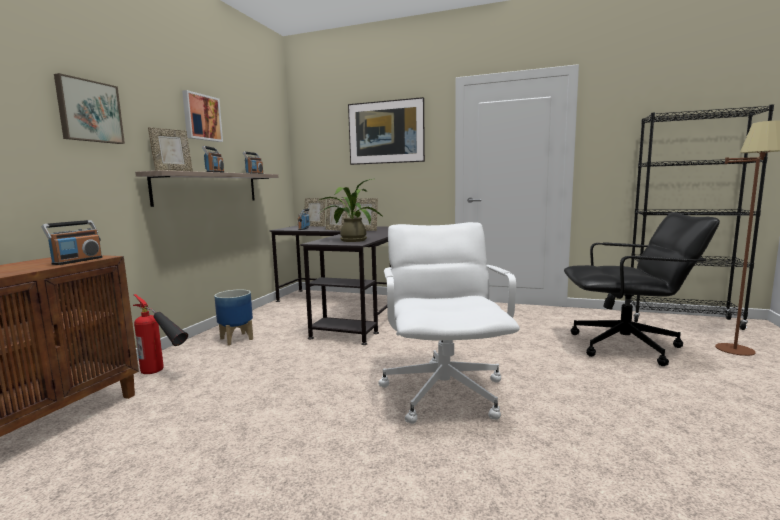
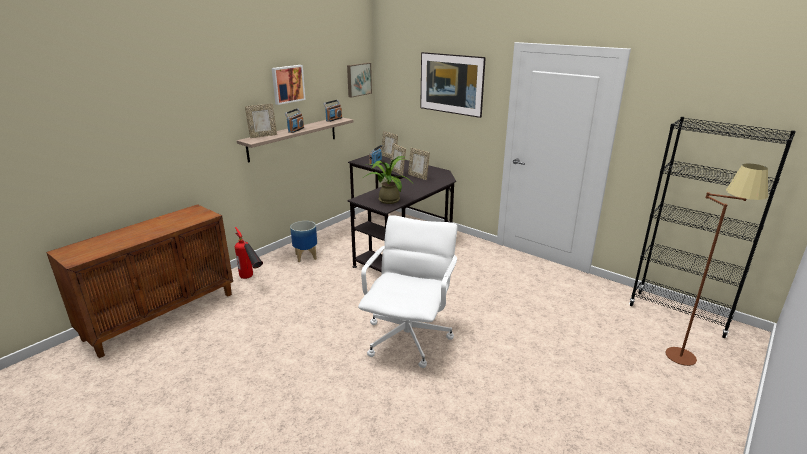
camera: 20 degrees right, 15 degrees up
(77, 261) = (196, 219): radio -> none
(89, 111) = (204, 107): picture -> picture (358, 79)
(626, 347) = (586, 331): black office chair -> none

